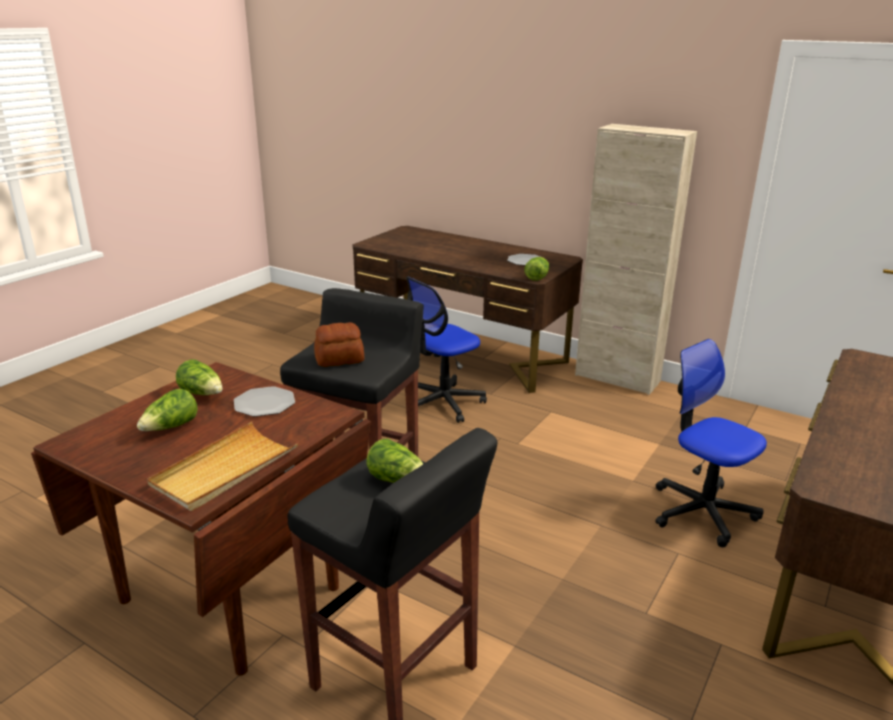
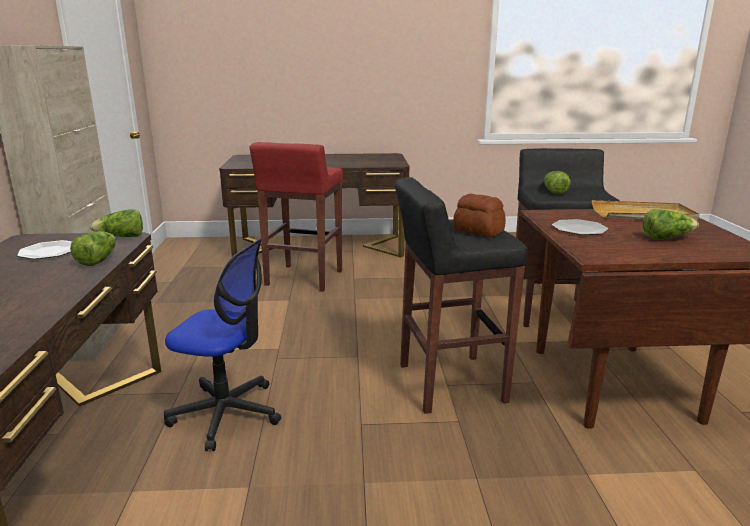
camera: 125 degrees left, 5 degrees down
(202, 394) = (622, 247): lettuce -> lettuce (97, 260)
(702, 511) = (303, 279): office chair -> red stool

